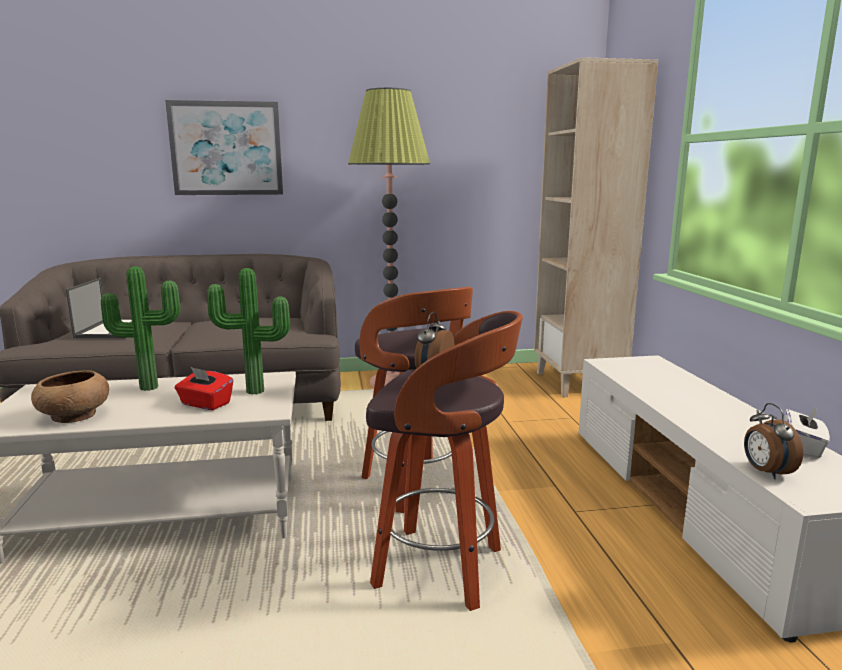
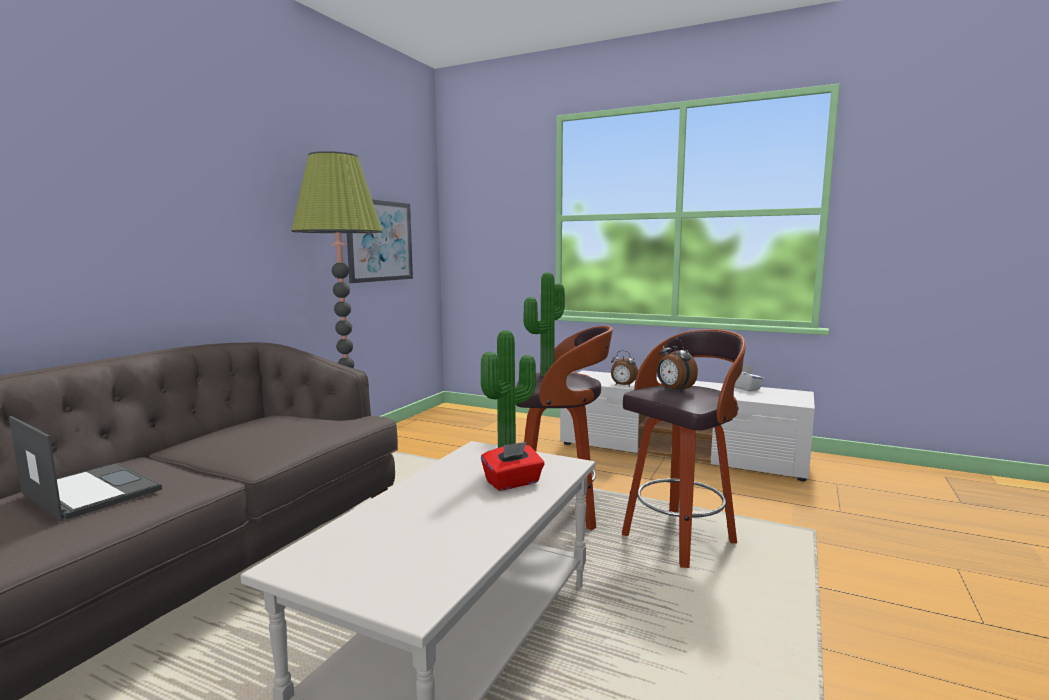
camera: 55 degrees left, 5 degrees down
(74, 416) = (453, 547): brown bowl -> none
(150, 386) = (409, 499): potted plant -> potted plant (544, 375)
(226, 148) = (122, 205): picture -> picture (380, 241)
(578, 383) = (480, 416): beige bookcase -> none
(765, 472) = (766, 400): alarm clock -> alarm clock (622, 385)

